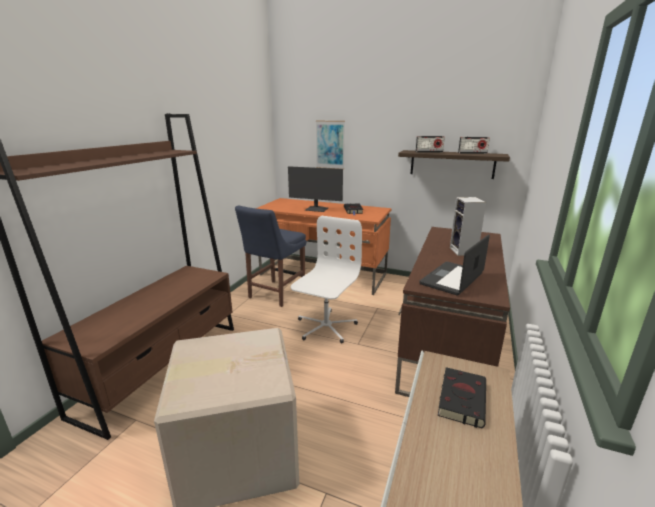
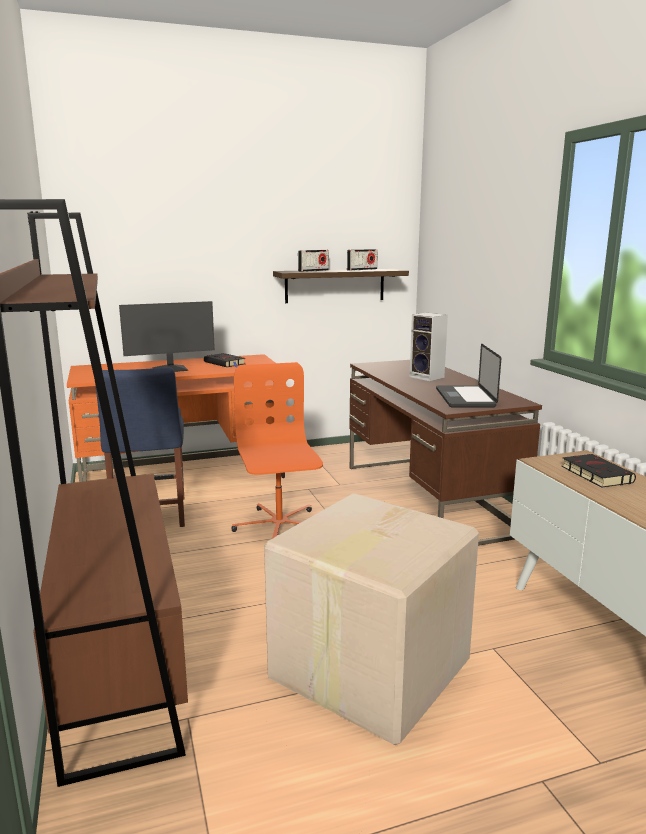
camera: 40 degrees left, 5 degrees down
(325, 327) = (278, 526): white office chair -> orange office chair
(330, 145) = (160, 269): picture -> none

